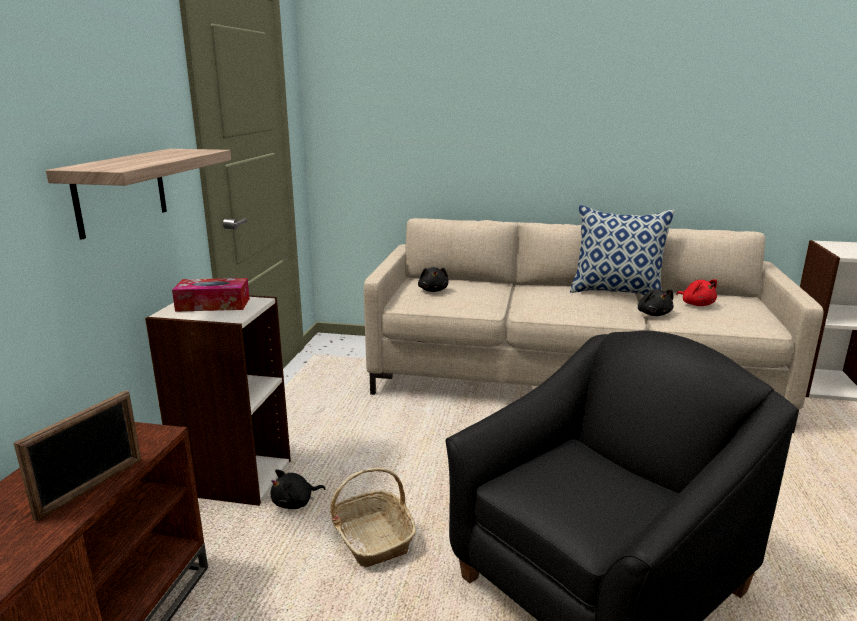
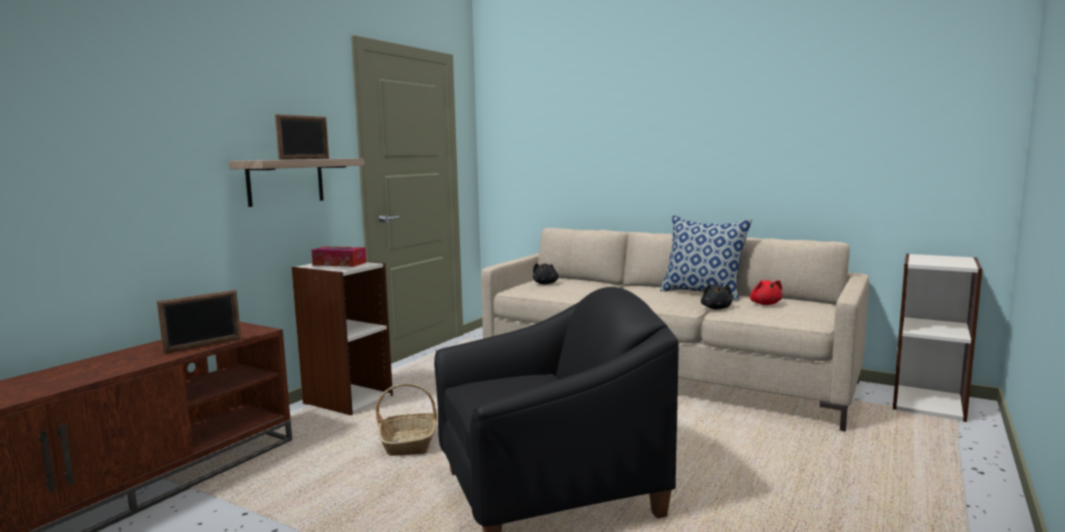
camera: 20 degrees right, 10 degrees down
(158, 157) = (305, 159): none -> picture frame
(295, 503) = (375, 417): black plush toy -> none

